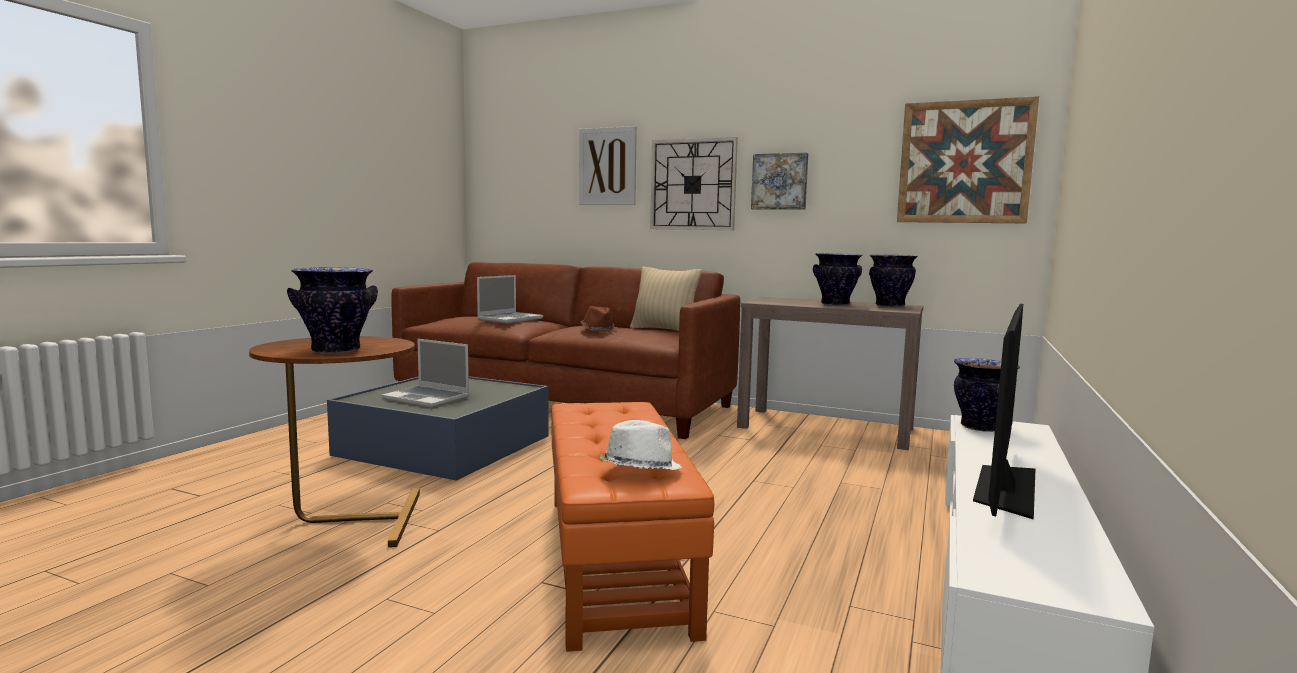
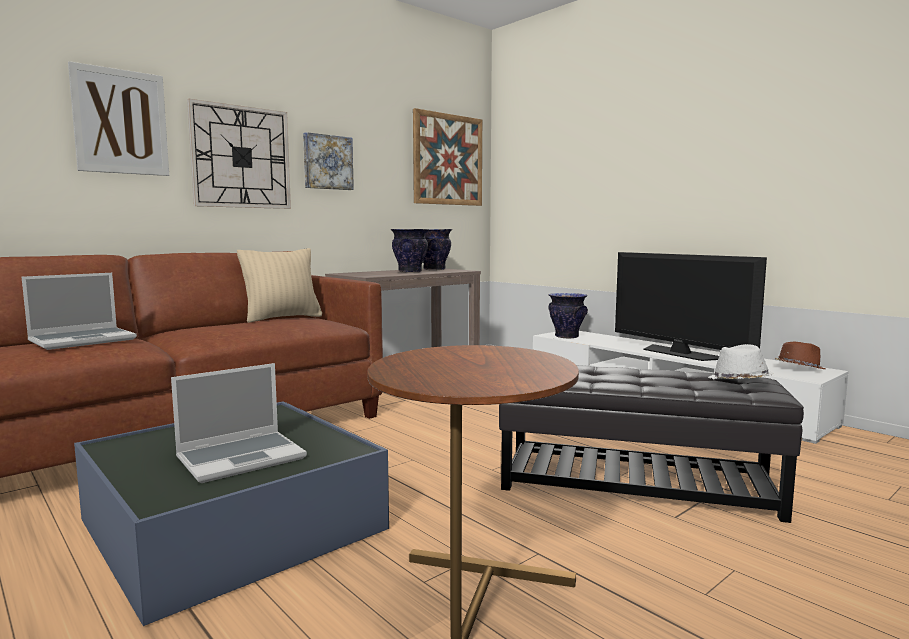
camera: 65 degrees left, 0 degrees up
(336, 351) = (522, 365): vase -> none
(510, 319) = (84, 340): laptop -> laptop turned 75 degrees clockwise
(598, 330) = (247, 328): brown hat -> brown hat (798, 368)
(616, 558) = (636, 484): orange ottoman -> black ottoman

